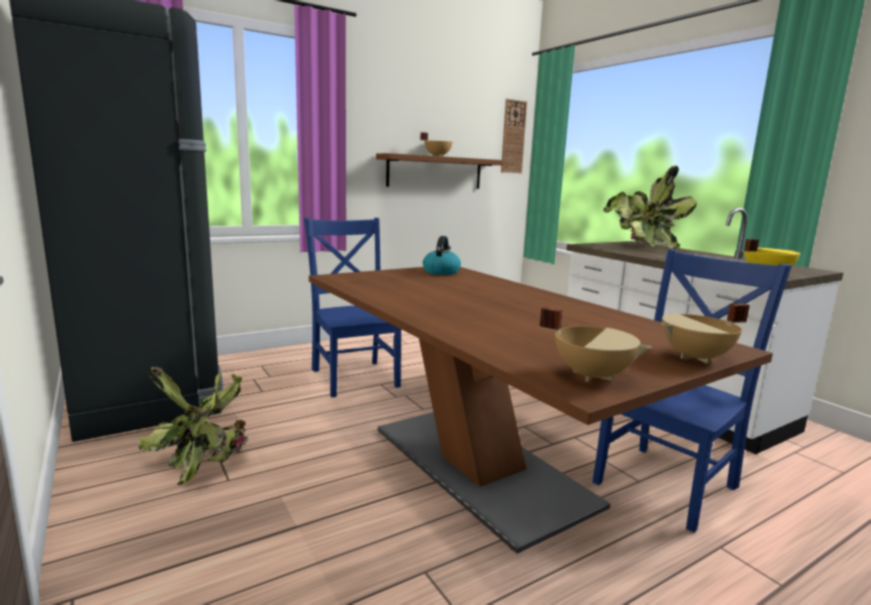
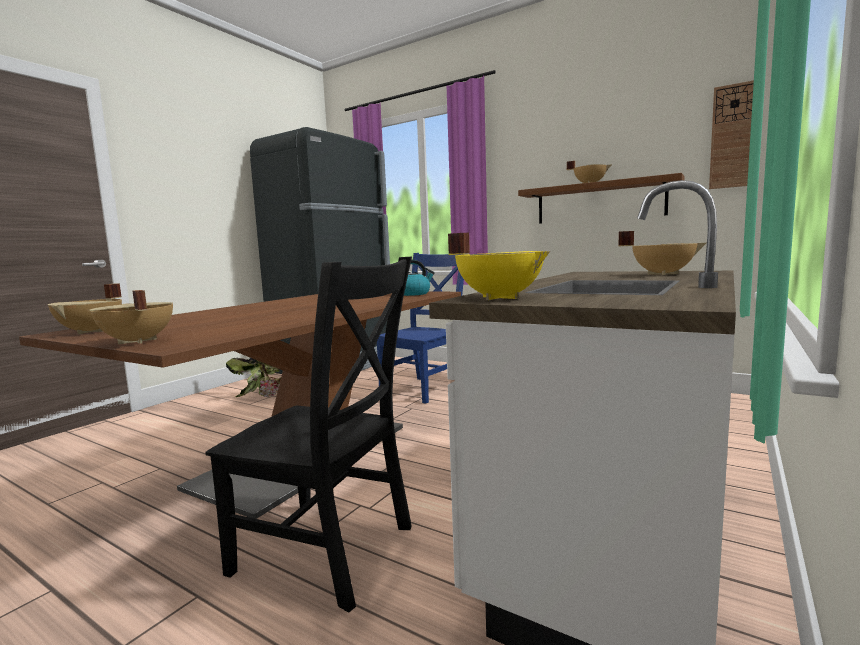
camera: 65 degrees right, 5 degrees down
(639, 246) = (662, 274): potted plant -> beige cooking pot
(668, 482) = (330, 552): blue chair -> black chair

